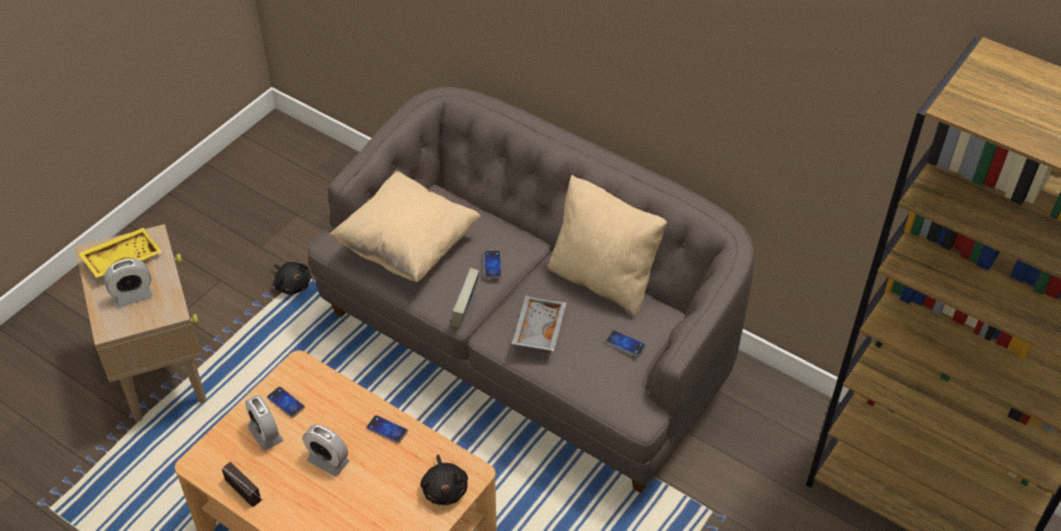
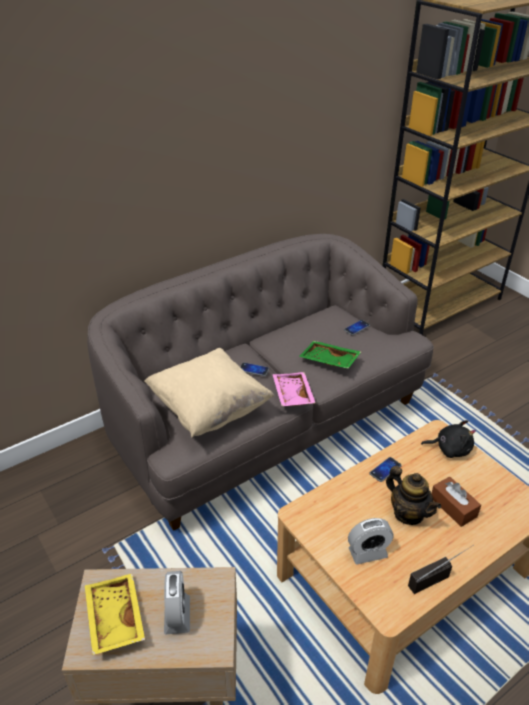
camera: 70 degrees left, 10 degrees down
(286, 402) = (336, 531): phone -> none
(292, 284) = (120, 556): black plush toy -> none
(328, 461) = (408, 513): alarm clock -> teapot
(350, 502) = (453, 507): none -> brown tissue box
(465, 312) = (291, 395): book -> pink tray
(537, 329) = (329, 361): grey tray -> green tray
(603, 280) = (294, 325): beige pillow -> none

